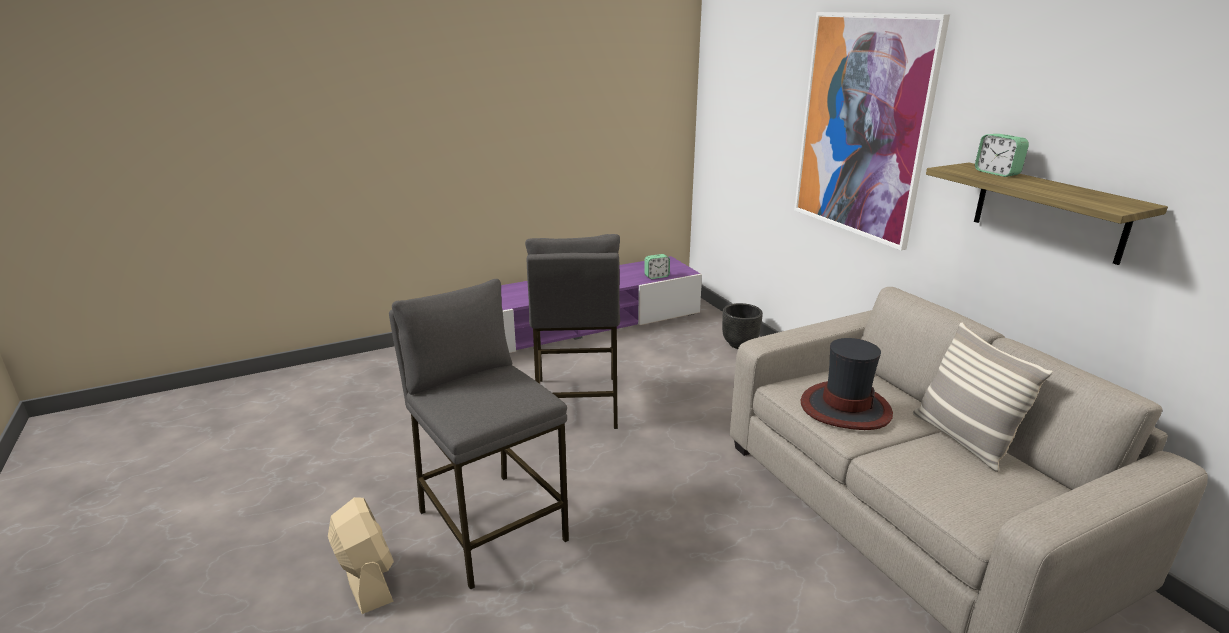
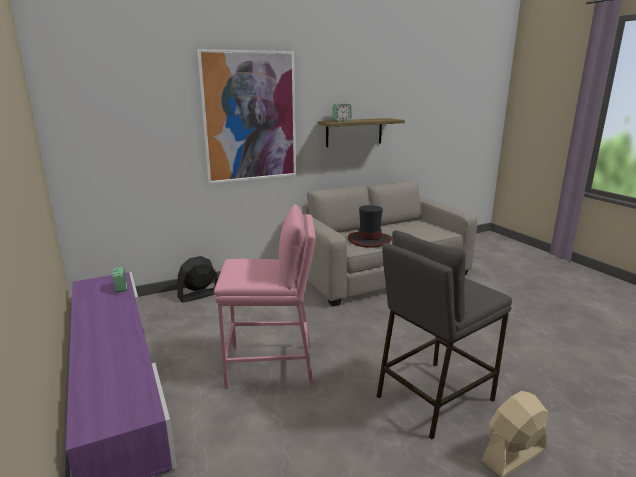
camera: 90 degrees left, 5 degrees down
(576, 403) = (271, 365): grey stool -> pink stool
(739, 344) = (199, 295): black planter -> black fan
(962, 439) = (387, 227): pillow -> none

